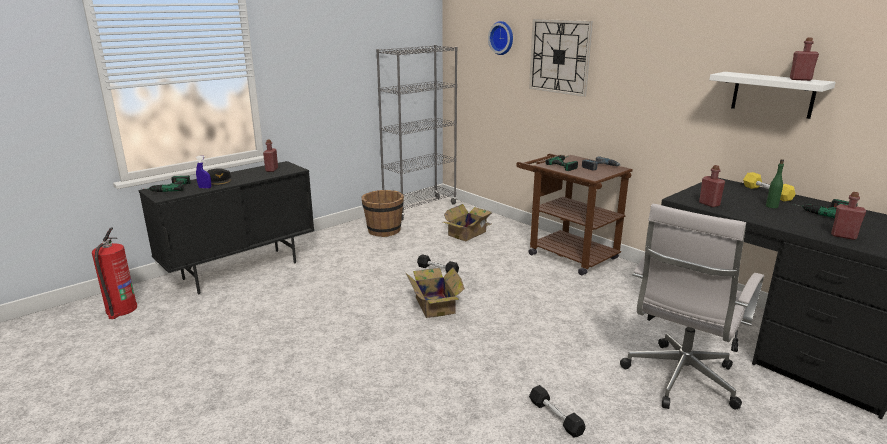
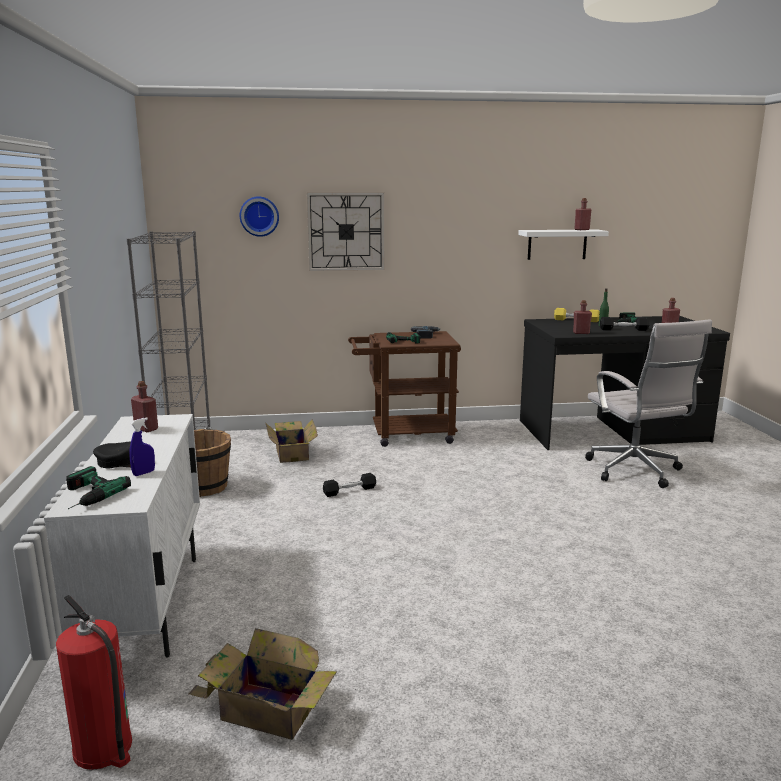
camera: 55 degrees left, 5 degrees down
(241, 270) = (148, 605): black cabinet -> white cabinet
(435, 304) = (420, 514): cardboard box -> cardboard box (265, 709)
(555, 417) = (649, 525): black dumbbell -> black dumbbell (623, 329)

